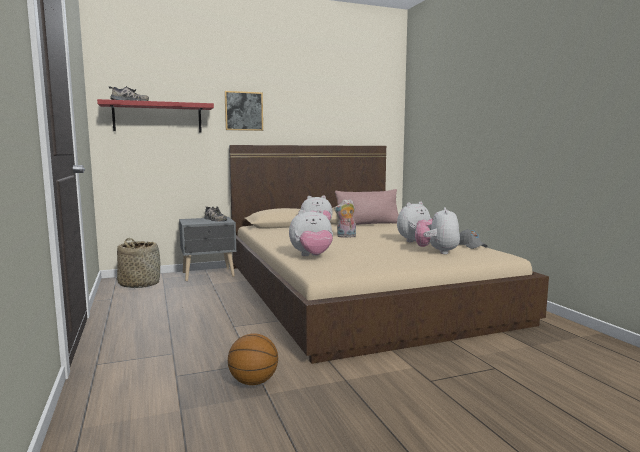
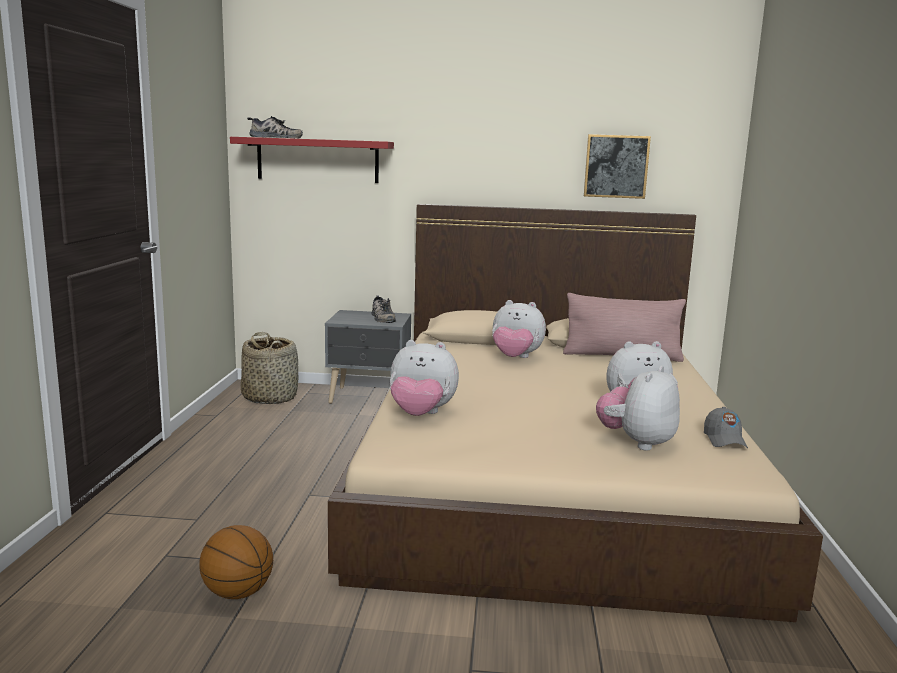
camera: 25 degrees right, 5 degrees up
(243, 111) = (445, 150): picture -> picture (616, 166)
(346, 236) = (537, 380): plush toy -> none

